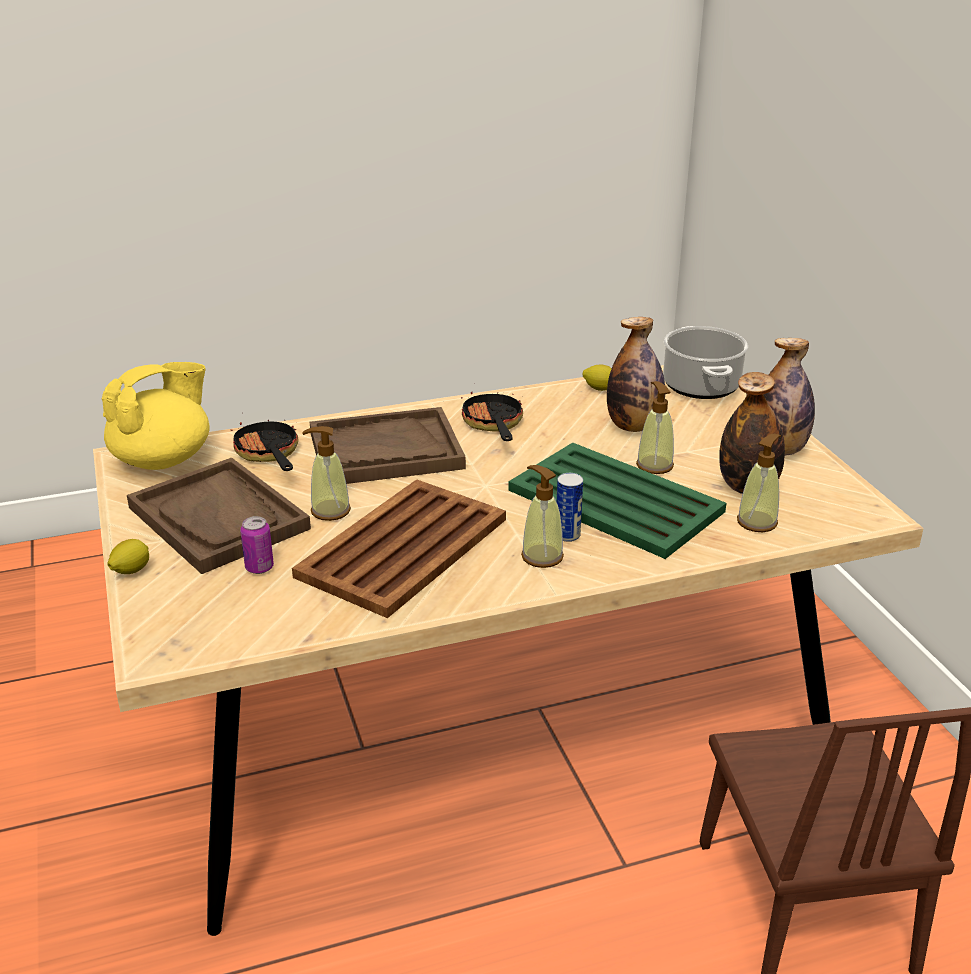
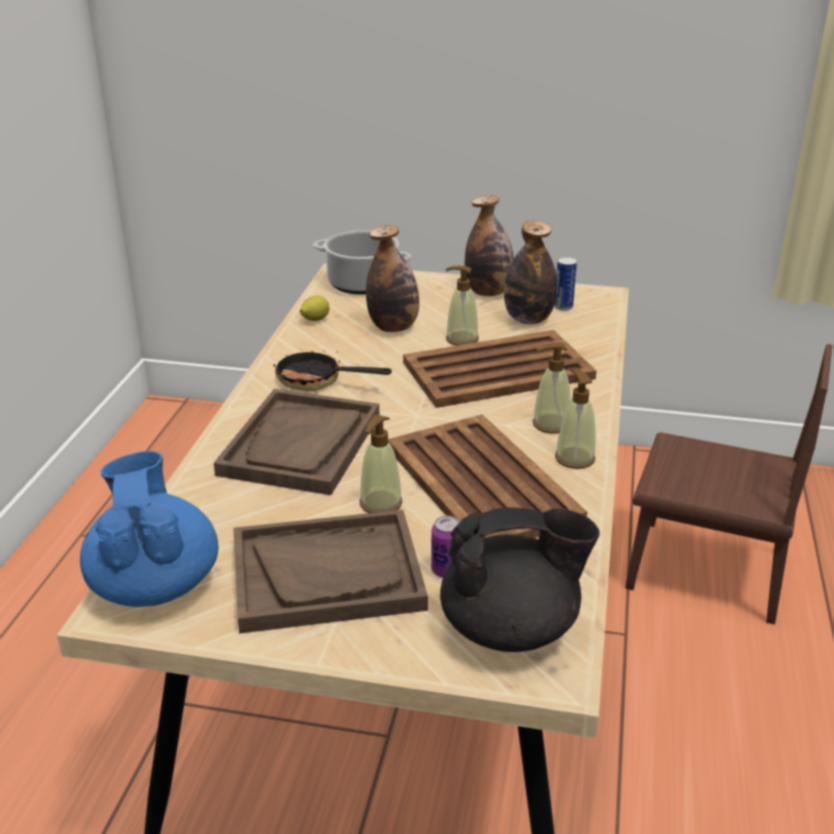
camera: 60 degrees left, 0 degrees up
(131, 571) = (379, 659): lemon -> none
(164, 459) = (154, 584): yellow teapot -> blue teapot
(202, 619) = (511, 628): none -> black teapot
(268, 454) = (229, 511): frying pan -> none
(567, 535) = (530, 404): can -> can (563, 306)
(616, 502) = (500, 370): green tray -> brown tray
(757, 522) = (576, 332): soap dispenser -> soap dispenser (574, 458)

